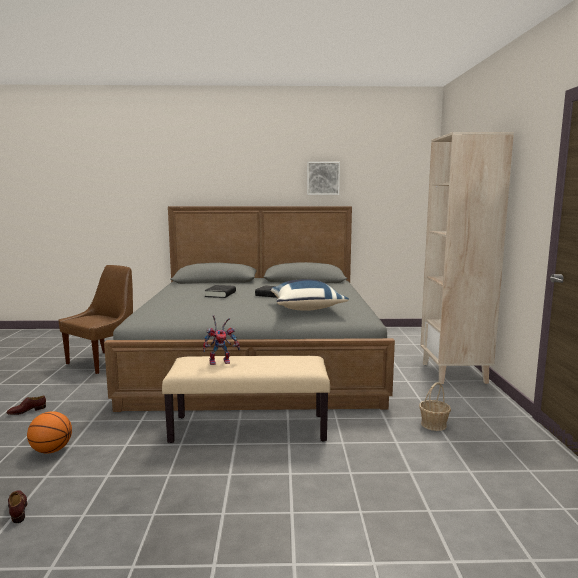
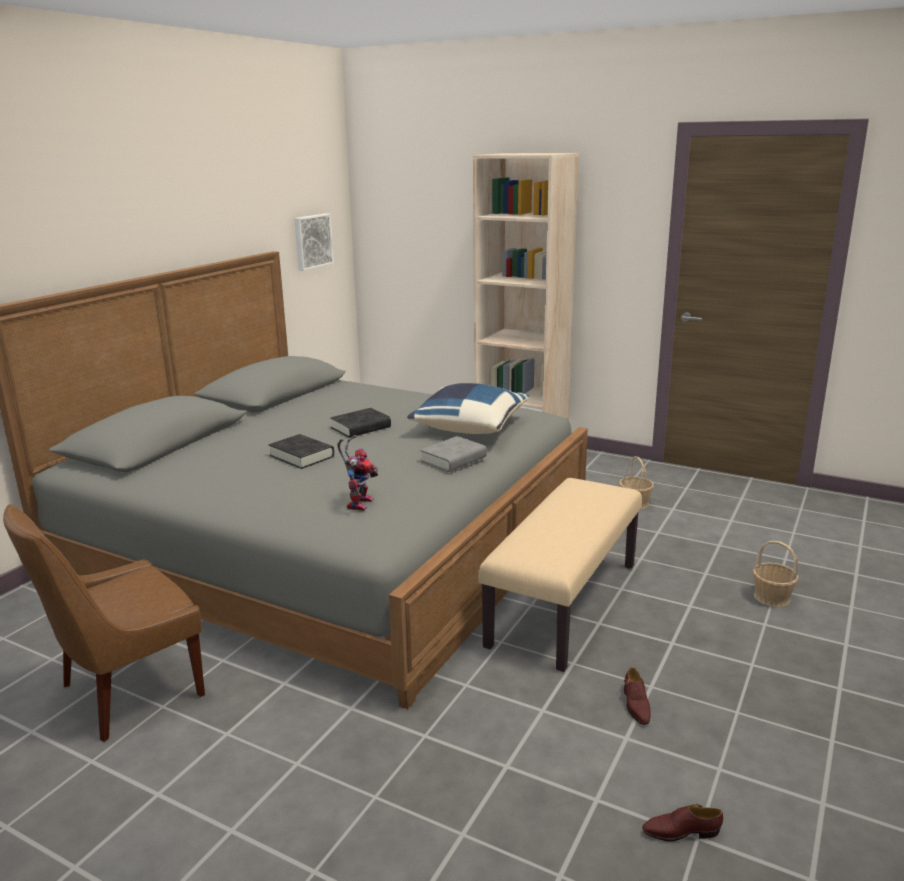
camera: 60 degrees left, 10 degrees up
(27, 411) = (303, 817): brown shoe -> brown shoe (635, 705)
(51, 450) = (510, 789): basketball -> none
(103, 362) = (127, 692): brown chair -> brown chair turned 105 degrees counterclockwise
(221, 361) = (551, 532): toy robot -> toy robot (359, 502)
(250, 313) = (453, 459): none -> grey book
(323, 178) = (229, 207): picture -> picture (312, 241)
(343, 510) = (771, 597): none -> basket

